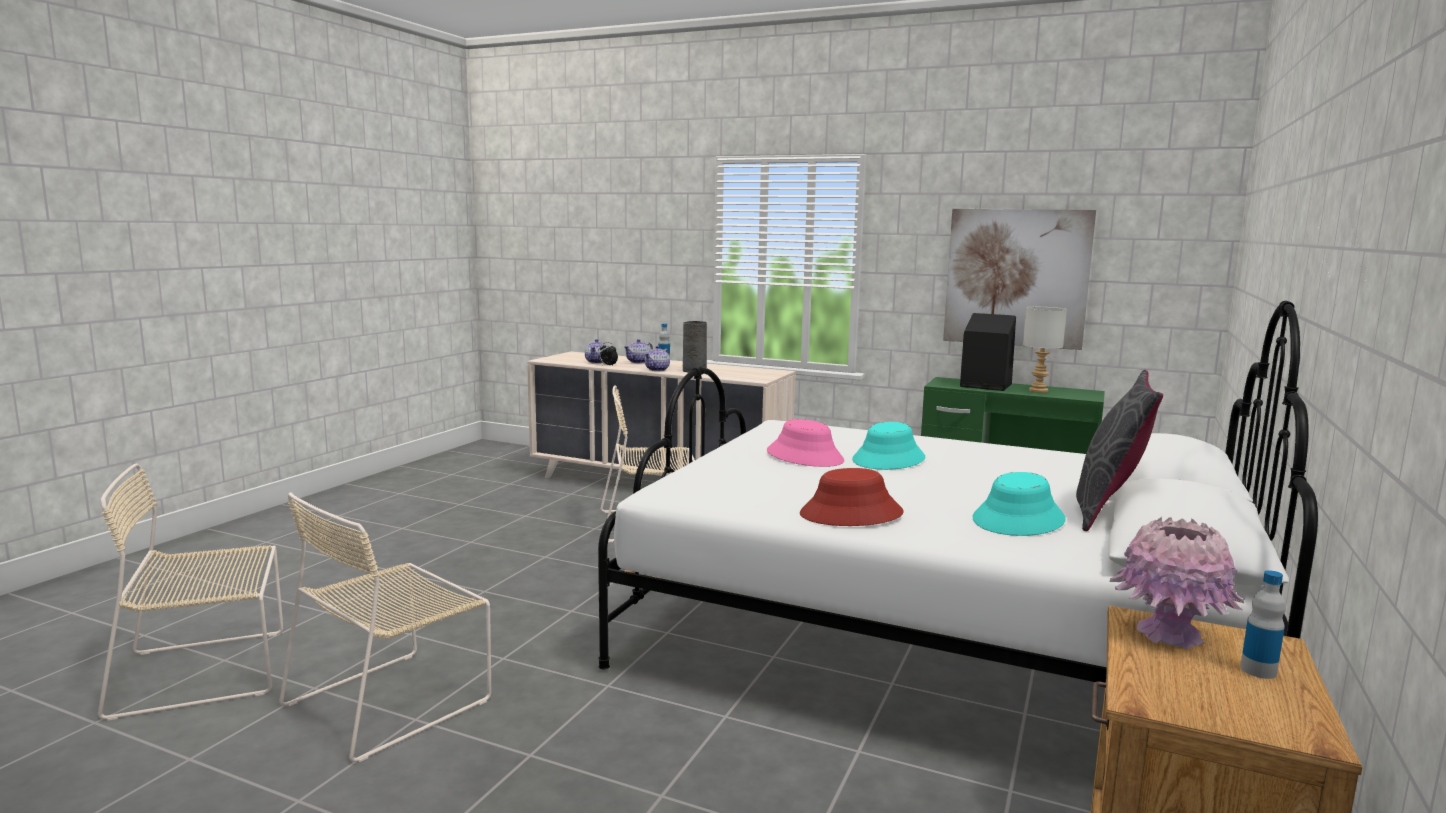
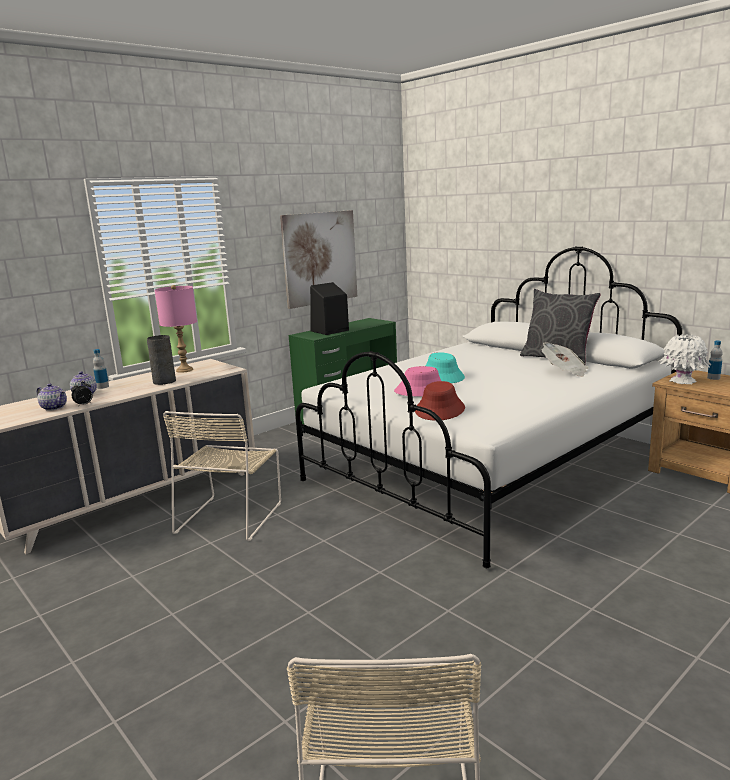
camera: 65 degrees left, 5 degrees up
(393, 700) = (500, 670): beige chair -> none
(657, 369) = (136, 391): teapot -> none
(740, 370) = (184, 370): none -> pink table lamp
(851, 514) = (546, 396): red hat -> red hat (440, 410)
(1019, 520) = (564, 372): turquoise hat -> newspaper
(1037, 391) = (356, 326): grey table lamp -> none
(1169, 634) = (682, 381): pink vase -> white vase

